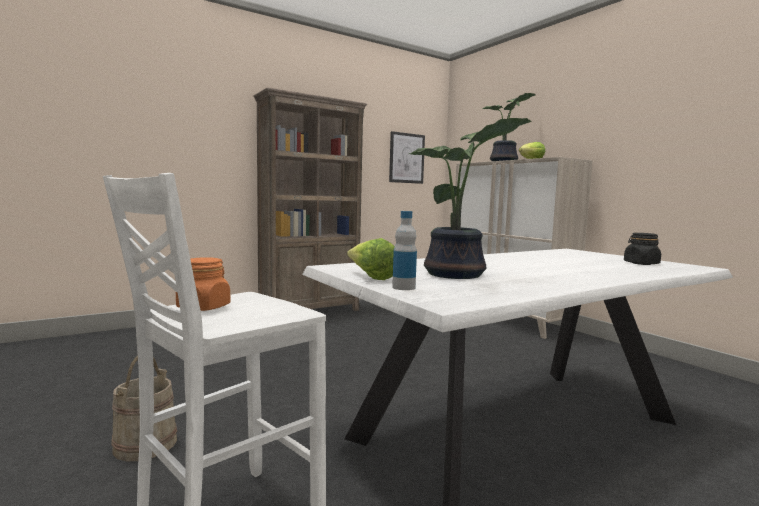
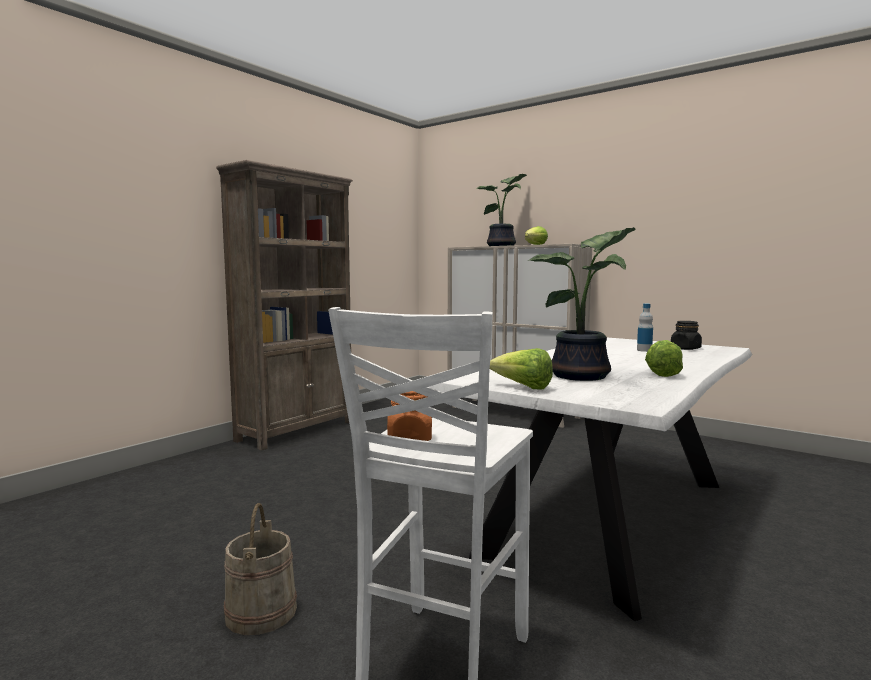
camera: 20 degrees left, 0 degrees up
(403, 287) = (575, 394): bottle -> bottle (644, 350)
(406, 158) = (381, 239): picture -> none
(550, 280) = (661, 374): none -> lettuce

